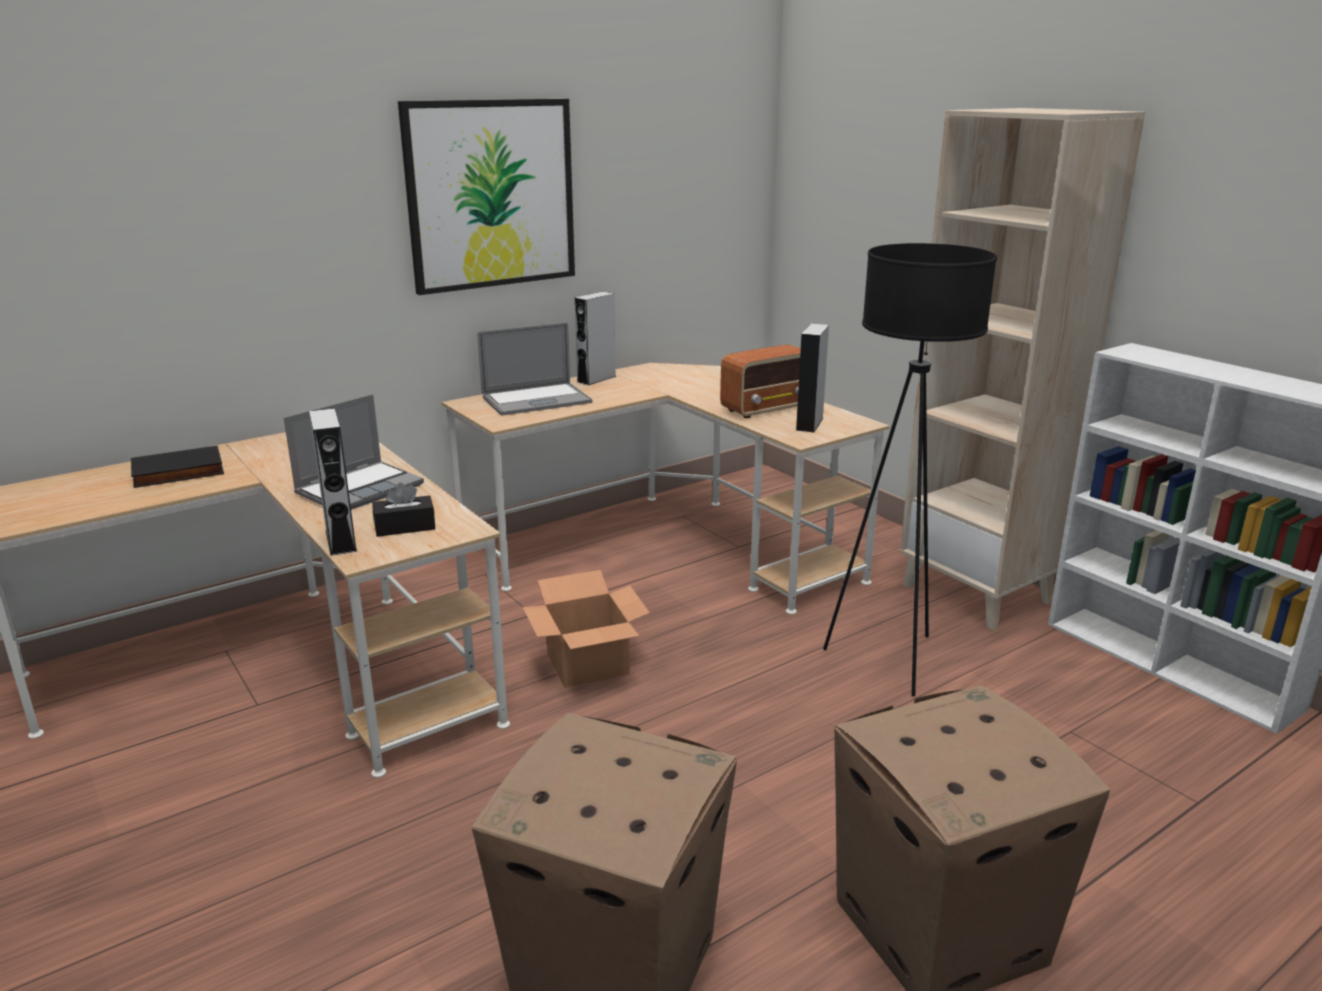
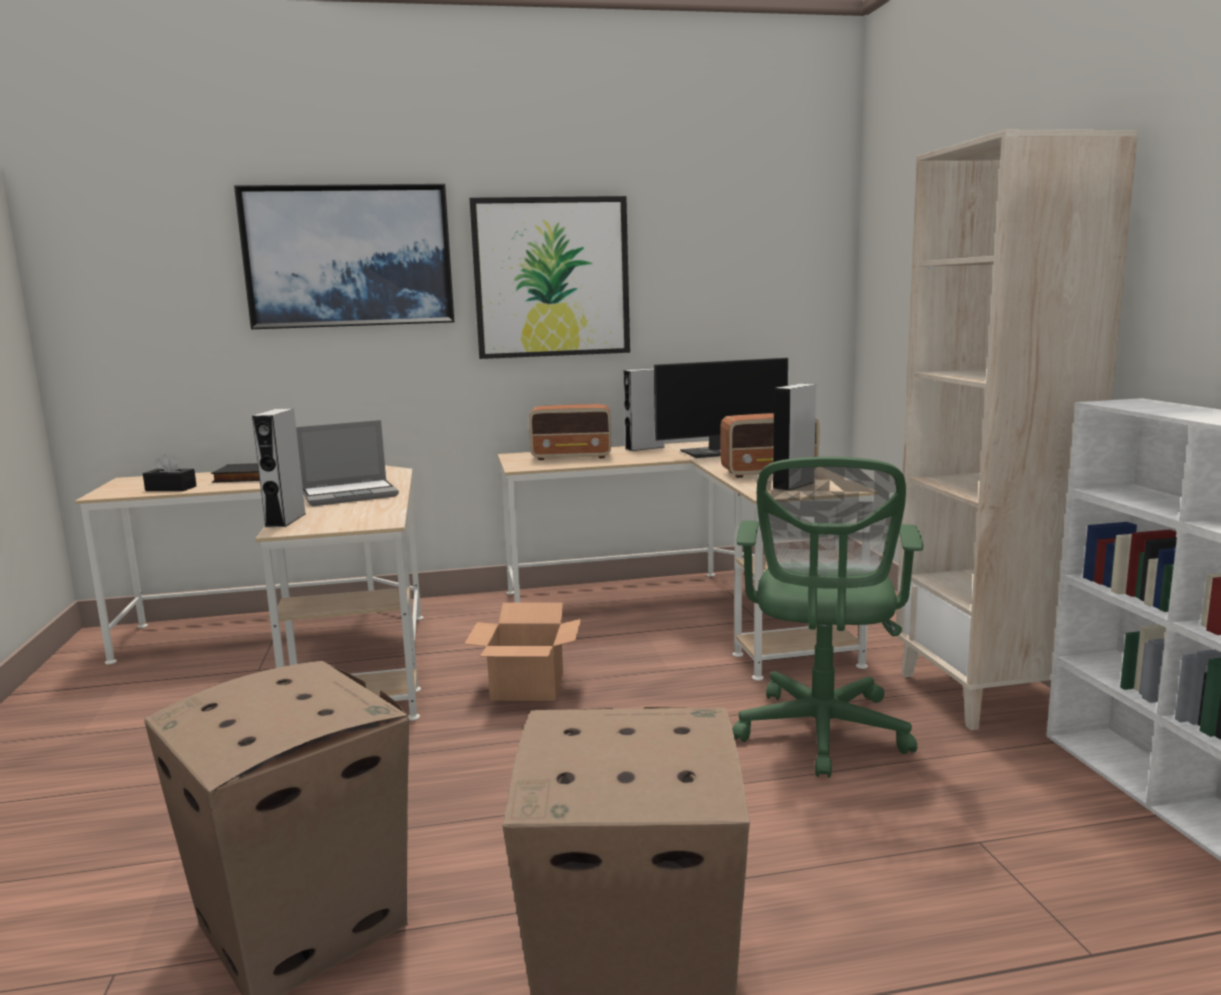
camera: 25 degrees right, 10 degrees down
(256, 177) = (349, 256): none -> picture
(405, 527) = (342, 517): black tissue box -> black tissue box (171, 488)
(536, 400) = (572, 457): laptop -> radio
(682, 380) = (719, 452): none -> monitor
(888, 659) = (822, 734): black floor lamp -> green office chair

